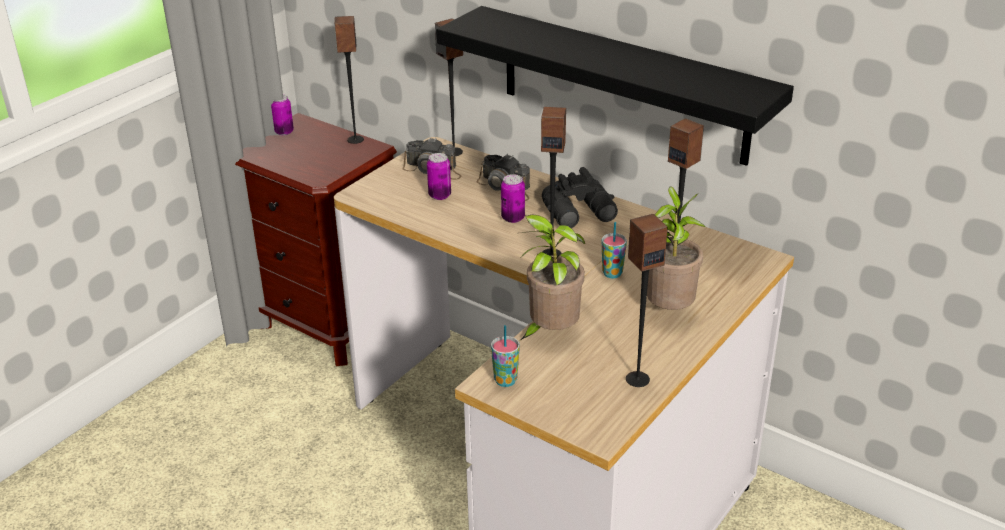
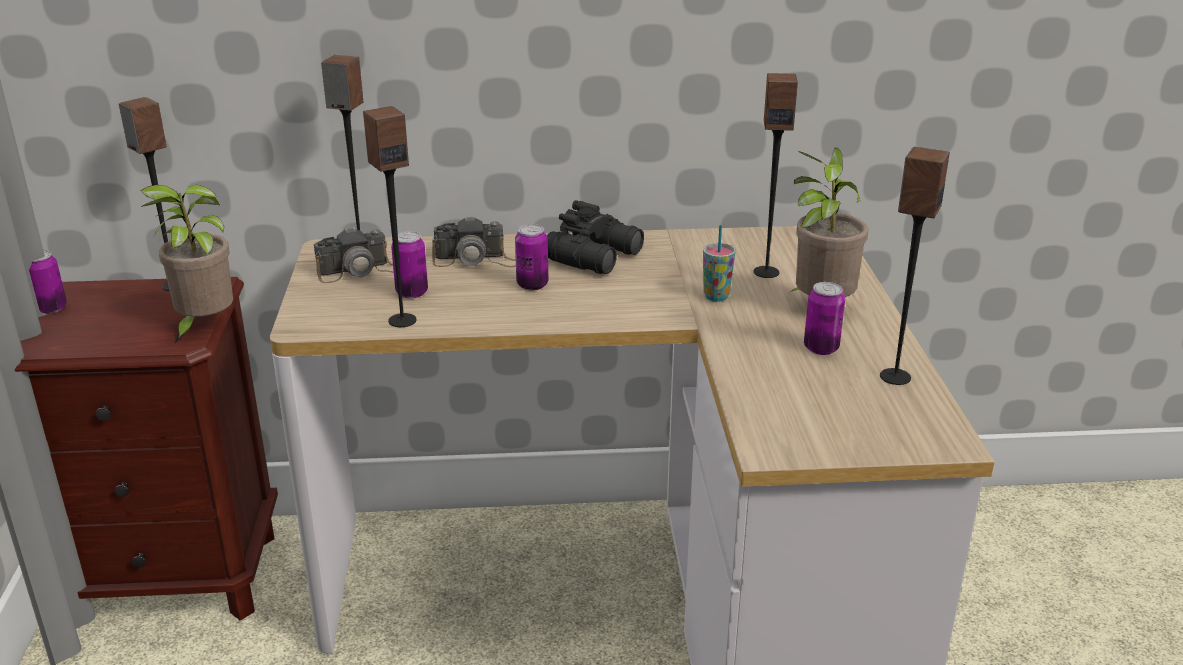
camera: 40 degrees left, 5 degrees down
(505, 381) = (781, 437): cup -> none
(550, 333) = (748, 373): potted plant -> potted plant (203, 327)
(551, 254) = (628, 302): speaker -> speaker (402, 320)
(621, 338) = (821, 348): none -> can
(623, 85) = (598, 83): black shelf -> none

